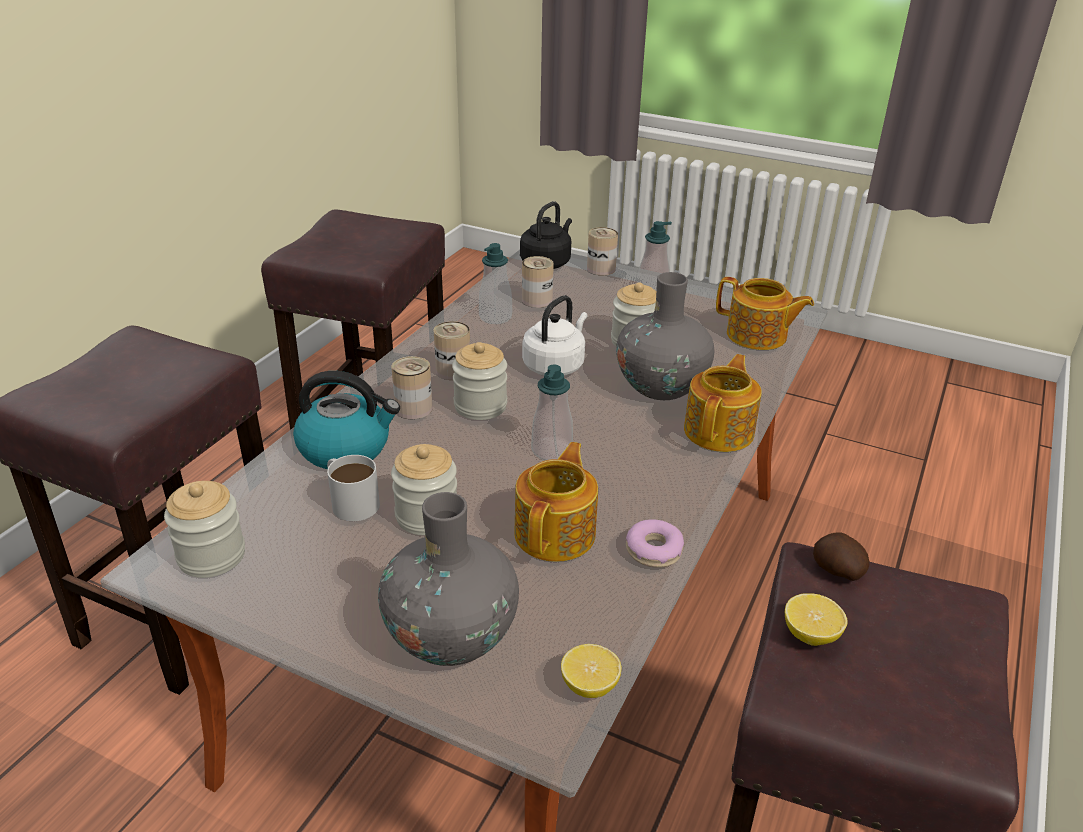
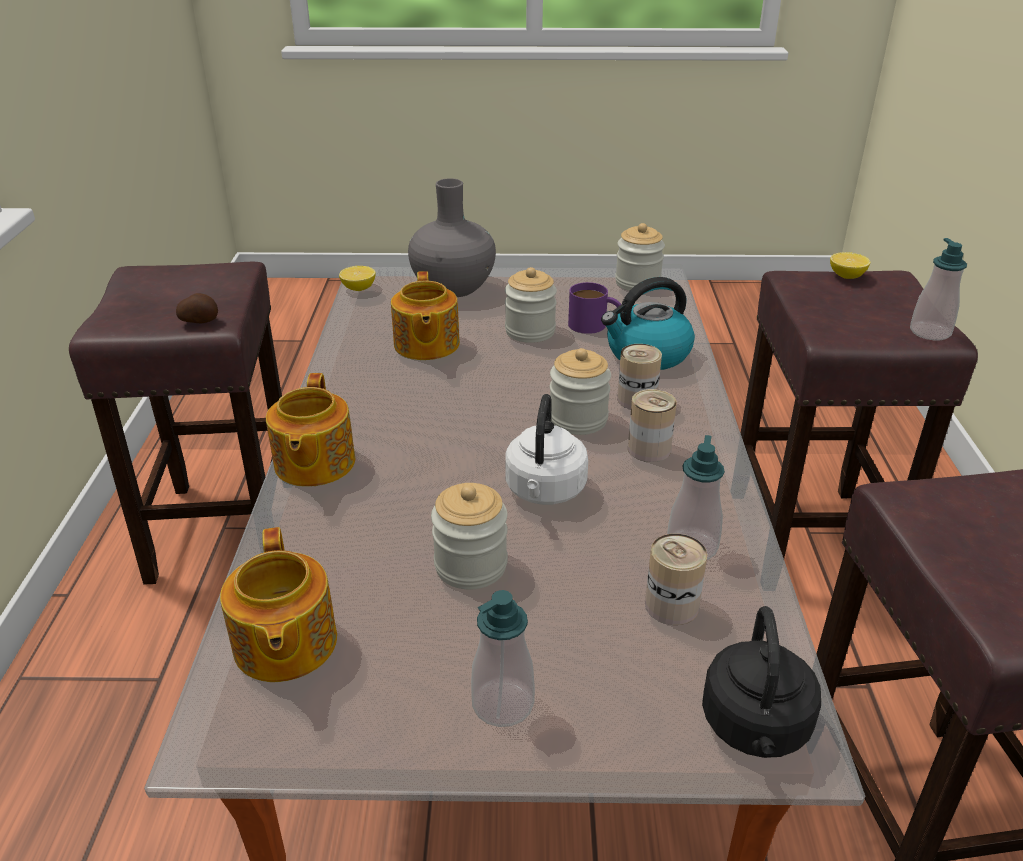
camera: 155 degrees right, 0 degrees up
(350, 501) = (594, 326): white mug -> purple mug
(551, 450) = (474, 398): soap dispenser -> soap dispenser (930, 332)
(601, 269) = (641, 749): can -> none
(654, 550) = (345, 353): donut -> none
(661, 386) = (400, 501): grey vase -> none
(757, 336) = (284, 645): teapot -> teapot turned 105 degrees counterclockwise
(810, 635) = (222, 293): lemon -> lemon (846, 276)

